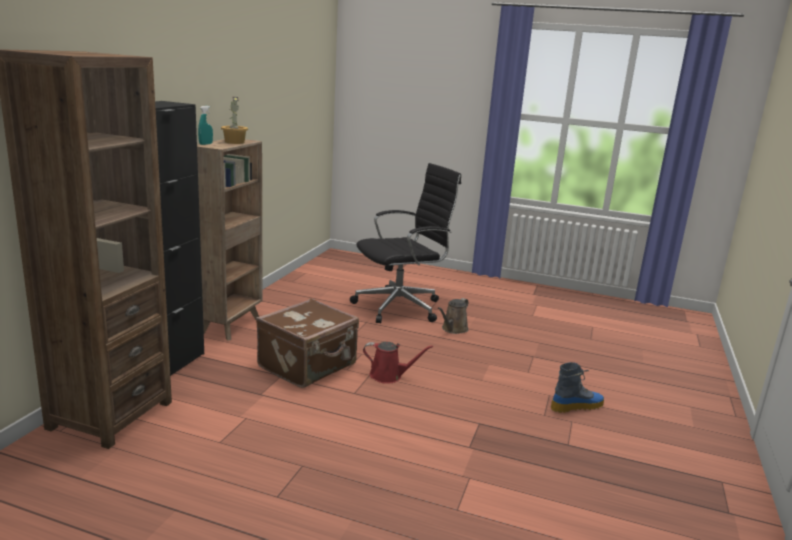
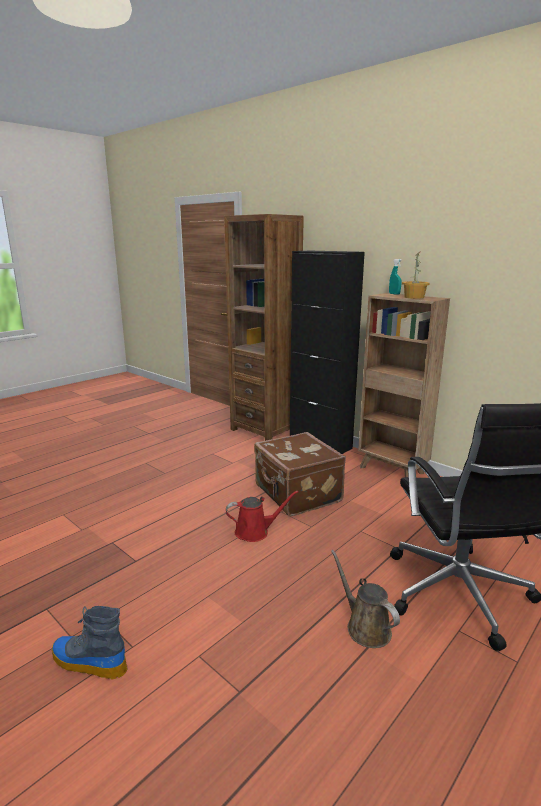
camera: 115 degrees right, 0 degrees up
(389, 376) = (255, 531): red watering can -> red watering can turned 135 degrees counterclockwise
(576, 406) = (88, 662): boot -> boot turned 105 degrees clockwise

